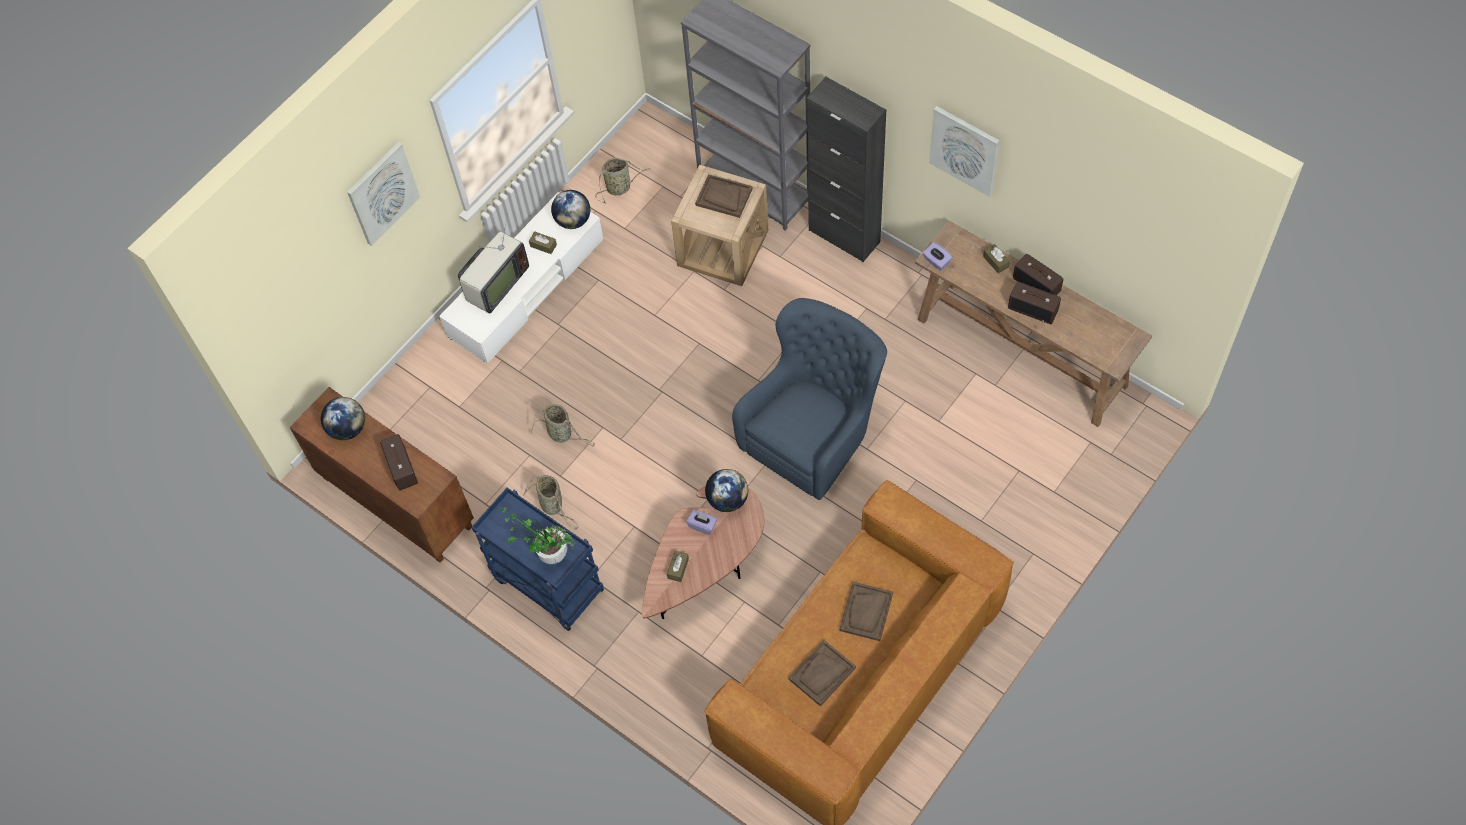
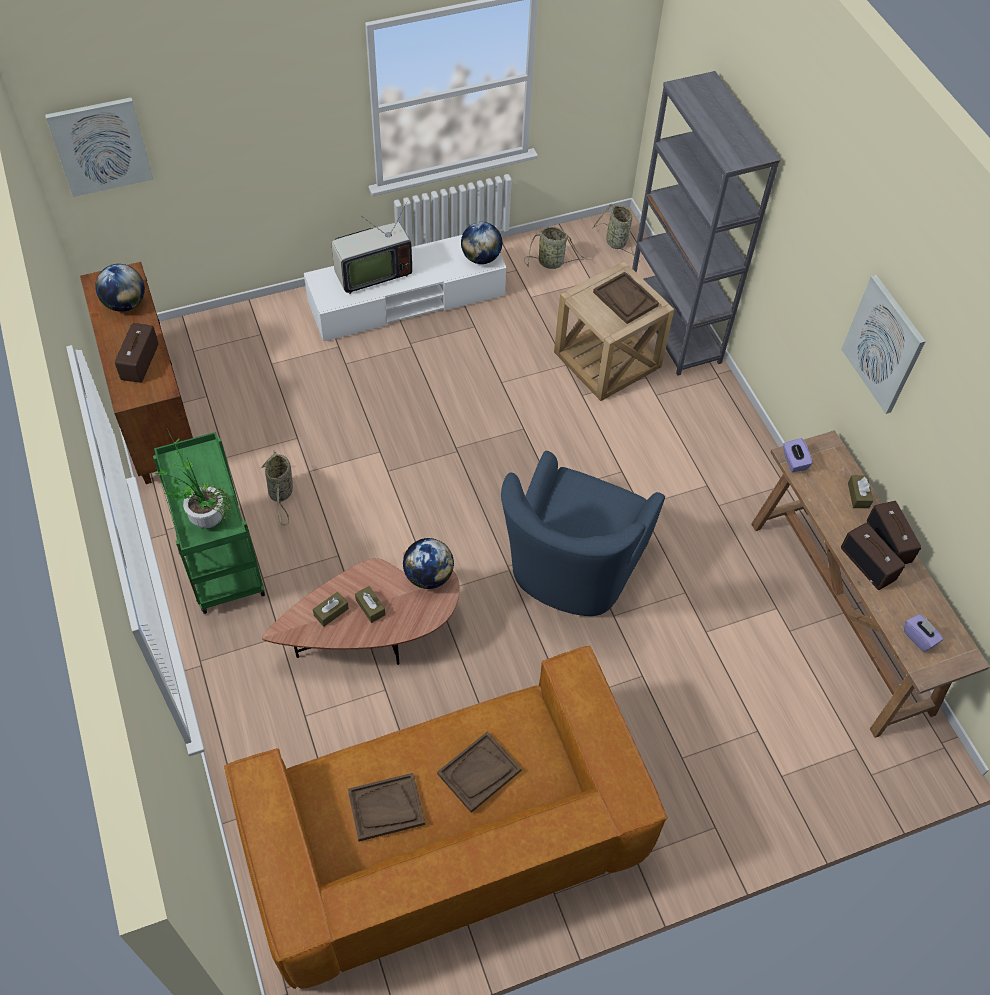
camera: 25 degrees right, 5 degrees down
(382, 193) = (276, 94): picture -> picture (100, 146)
(543, 245) = (439, 264): brown tissue box -> brown tissue box (370, 607)
(546, 584) = (219, 559): blue cart -> green cart
(562, 434) = (339, 437): basket -> basket (617, 243)
(702, 525) = (386, 585): purple tissue box -> purple tissue box (919, 637)
(813, 433) = (571, 570): blue armchair -> blue armchair turned 135 degrees clockwise
(844, 236) = (731, 410): black cabinet -> none

